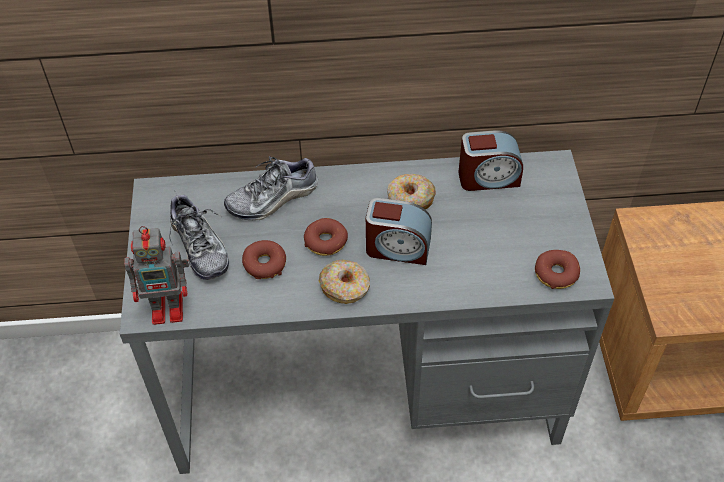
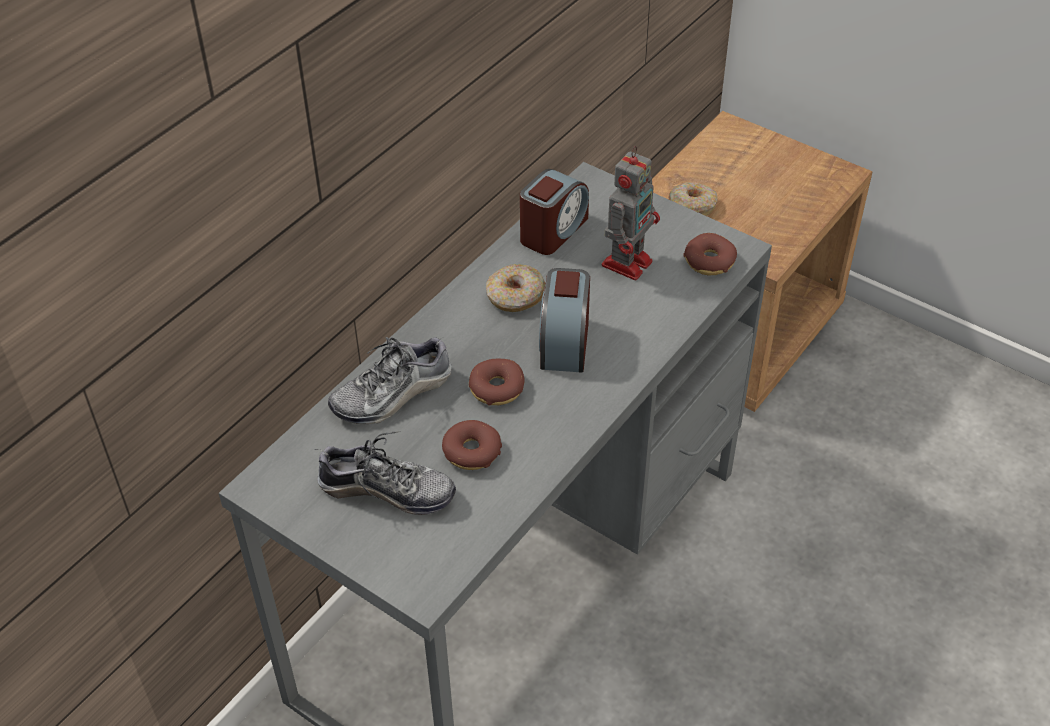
camera: 50 degrees left, 5 degrees down
(169, 307) = (441, 563): toy robot -> toy robot (628, 261)
(273, 198) = (393, 394): shoe -> shoe turned 45 degrees clockwise
(345, 287) = (569, 408): donut -> donut (692, 206)
(397, 248) = (564, 342): alarm clock -> alarm clock turned 135 degrees clockwise

